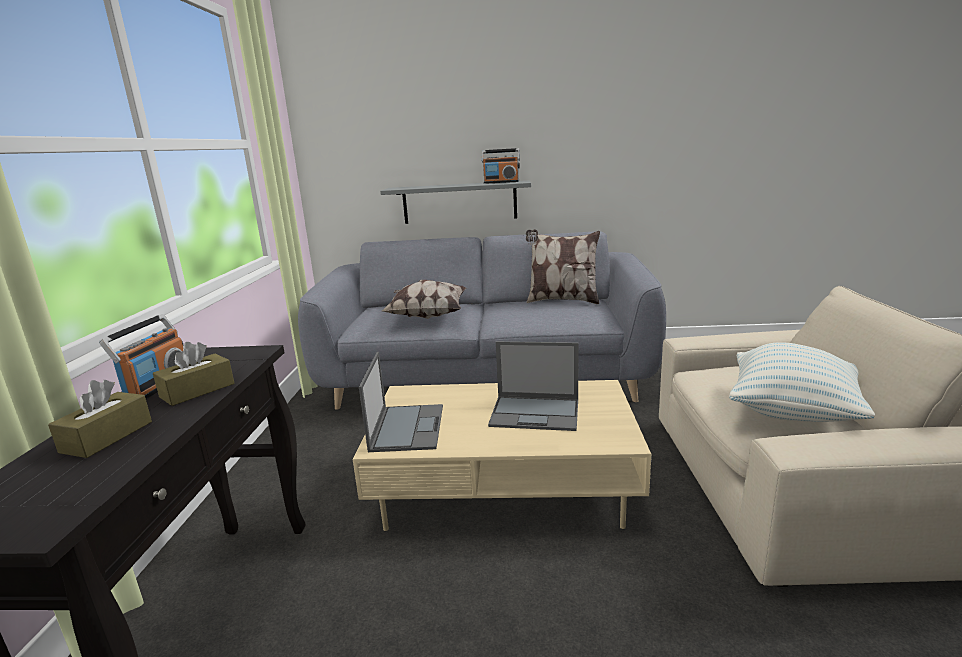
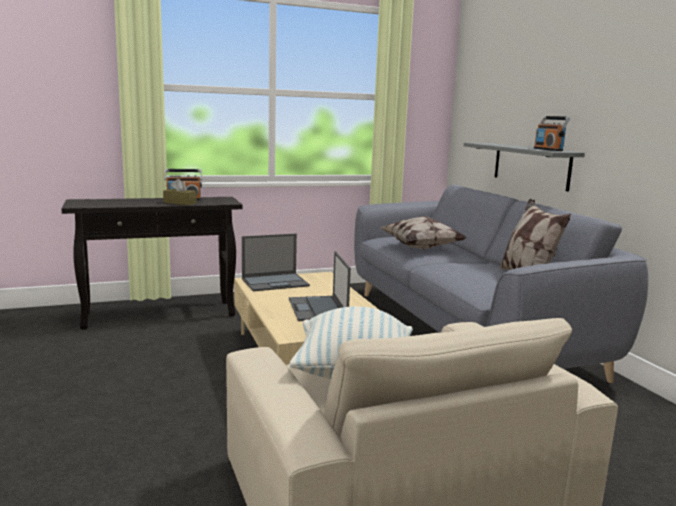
camera: 65 degrees right, 5 degrees down
(107, 437) = (135, 201): brown tissue box -> none

